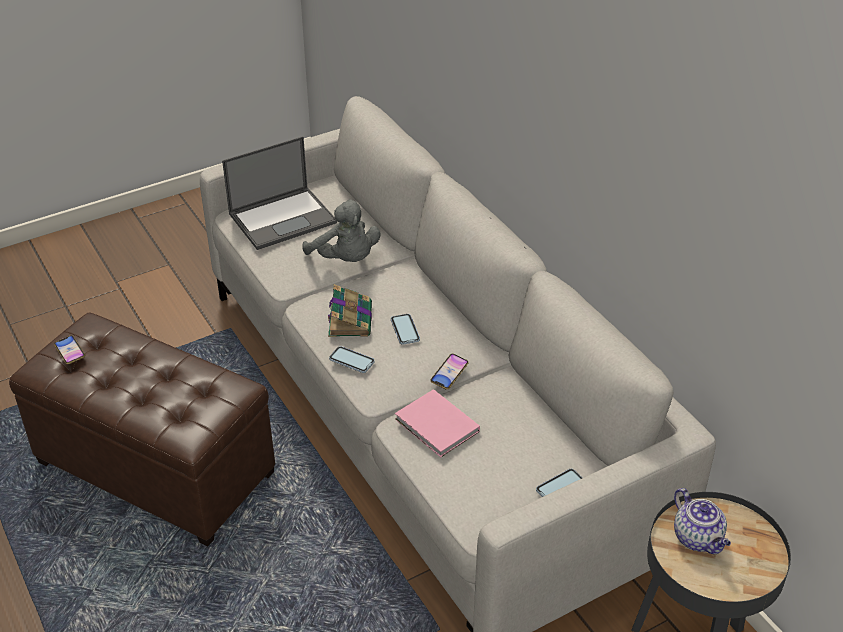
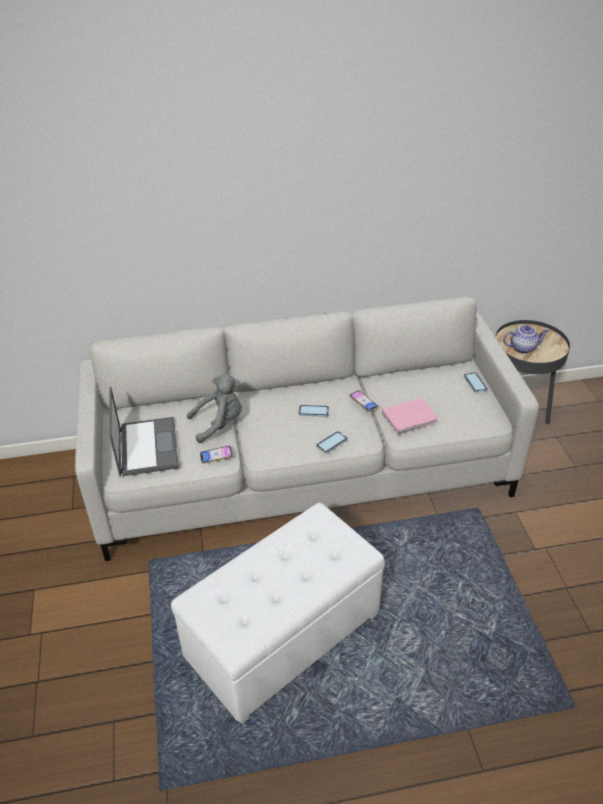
camera: 70 degrees left, 0 degrees up
(70, 352) = (226, 616): phone -> phone (216, 456)
(156, 467) = (282, 636): brown ottoman -> white ottoman
(350, 319) = (289, 434): book -> none

